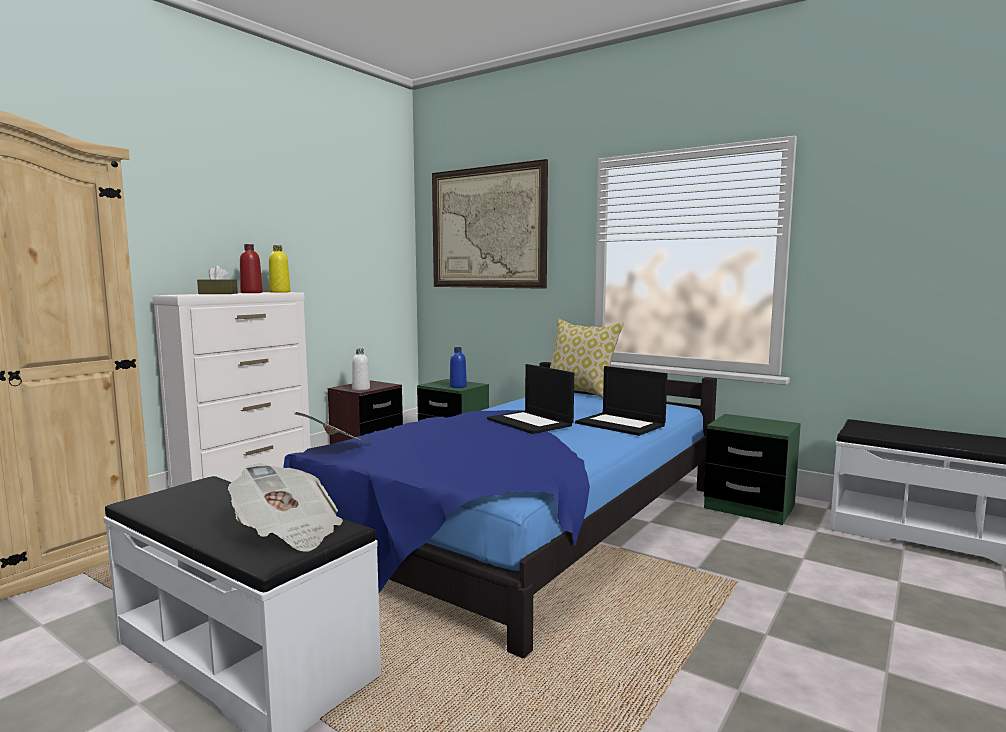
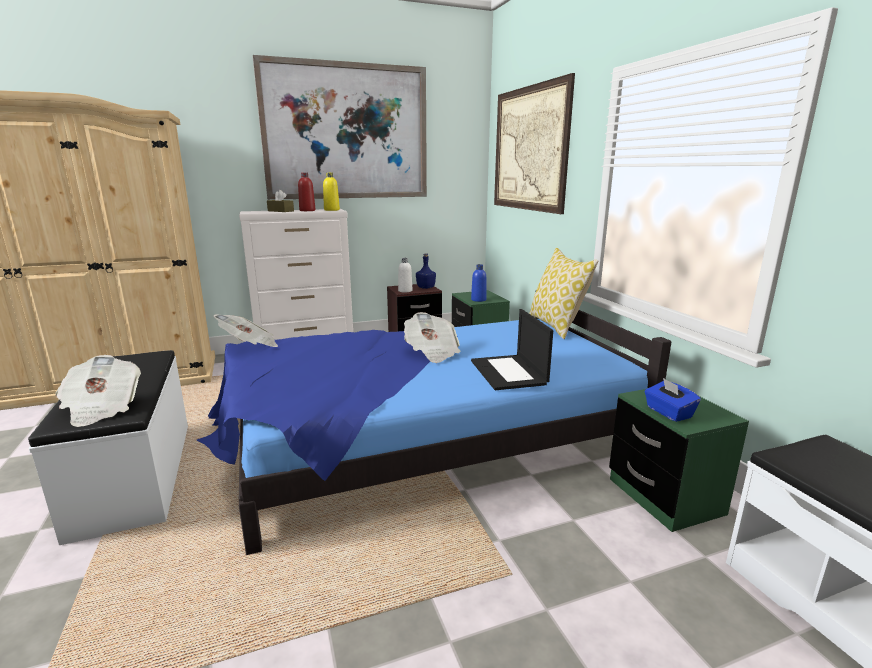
camera: 35 degrees right, 10 degrees up
(280, 200) = (346, 133): none -> picture
(377, 384) = (426, 287): none -> blue bottle
(530, 422) = (432, 352): laptop -> newspaper
(756, 428) = (668, 412): none -> blue tissue box

